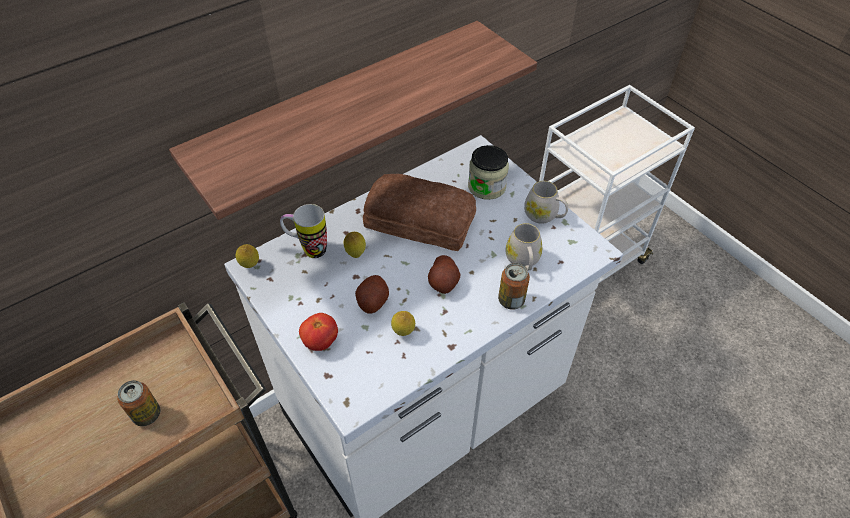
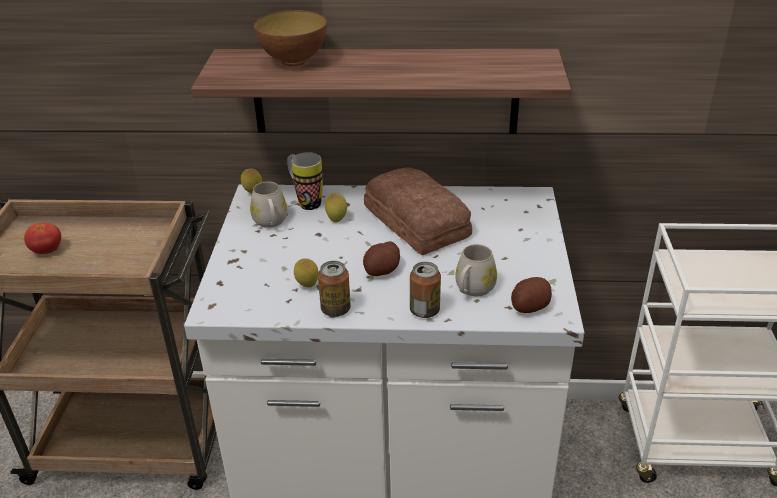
camera: 40 degrees right, 15 degrees down
(147, 414) = (100, 258): can -> can (335, 309)
(276, 130) = (294, 61): none -> bowl
(320, 341) = (241, 260): tomato -> tomato (47, 251)
(372, 302) = (310, 255): potato -> potato (529, 306)
(486, 187) = (508, 224): jar -> none
(544, 216) = (537, 267): white mug -> white mug (271, 222)

